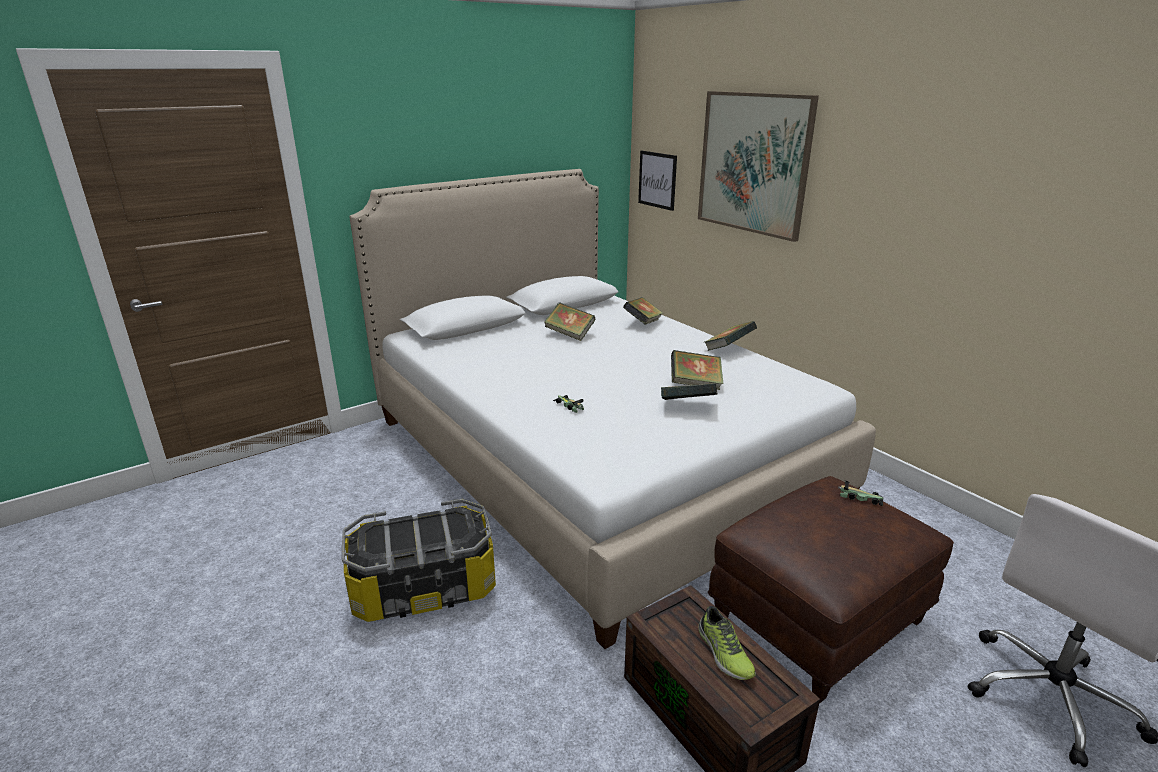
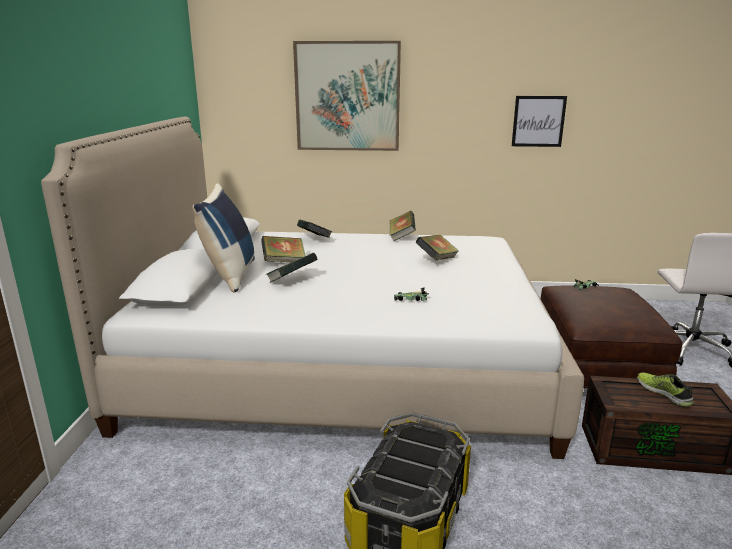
camera: 50 degrees left, 5 degrees down
(511, 330) = (230, 275): none -> blue pillow
(657, 180) = (239, 123): picture -> picture (538, 121)
(688, 407) = (465, 271): book -> book (292, 281)
(723, 653) = (664, 393): shoe -> shoe turned 135 degrees counterclockwise

